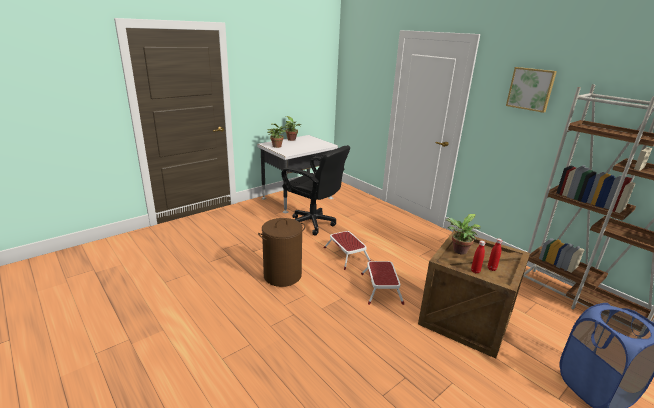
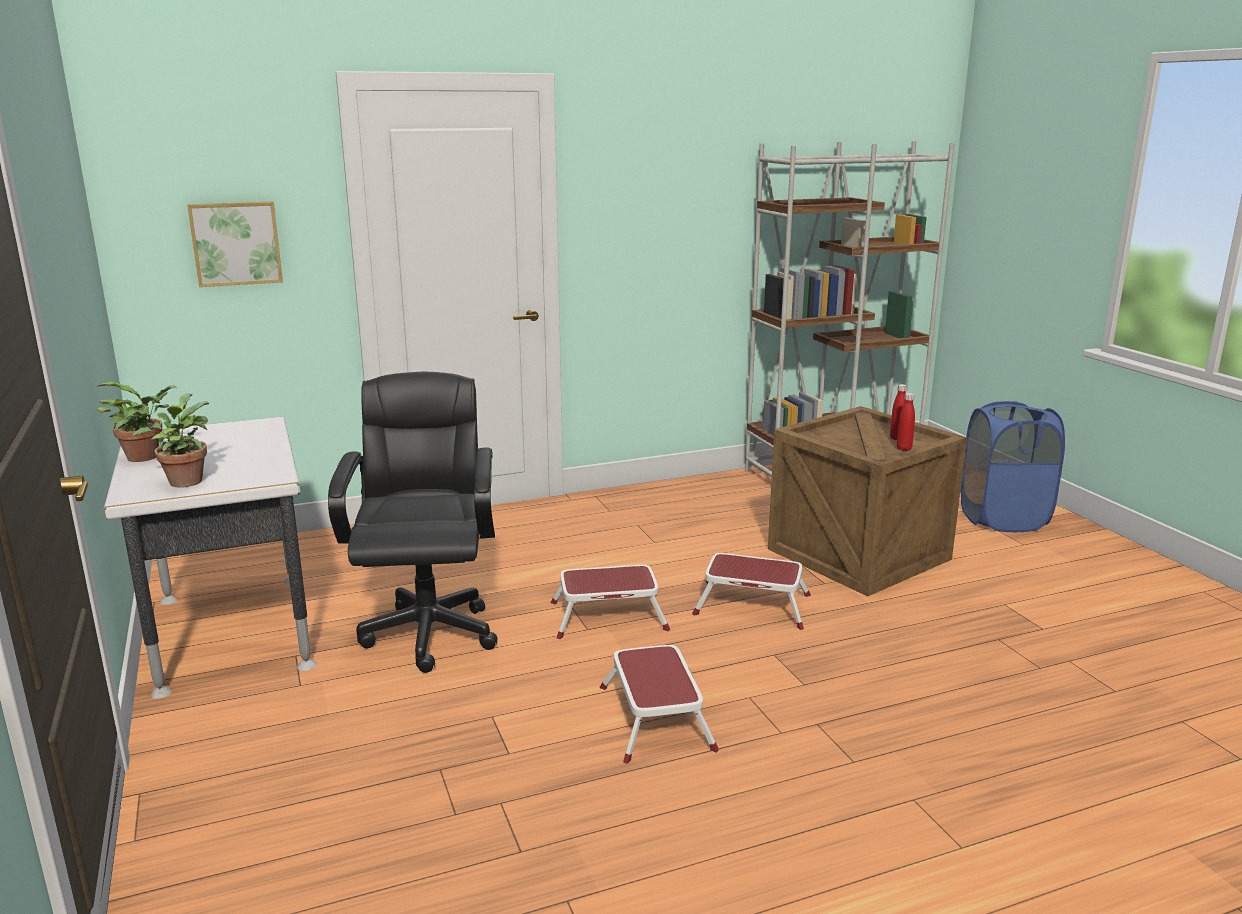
camera: 70 degrees left, 5 degrees down
(282, 275) = (656, 717): brown laundry basket -> red step ladder
(314, 224) = (429, 631): black office chair -> black office chair turned 60 degrees counterclockwise
(458, 251) = (840, 445): potted plant -> none
(531, 89) = (671, 166): picture -> picture (236, 243)

